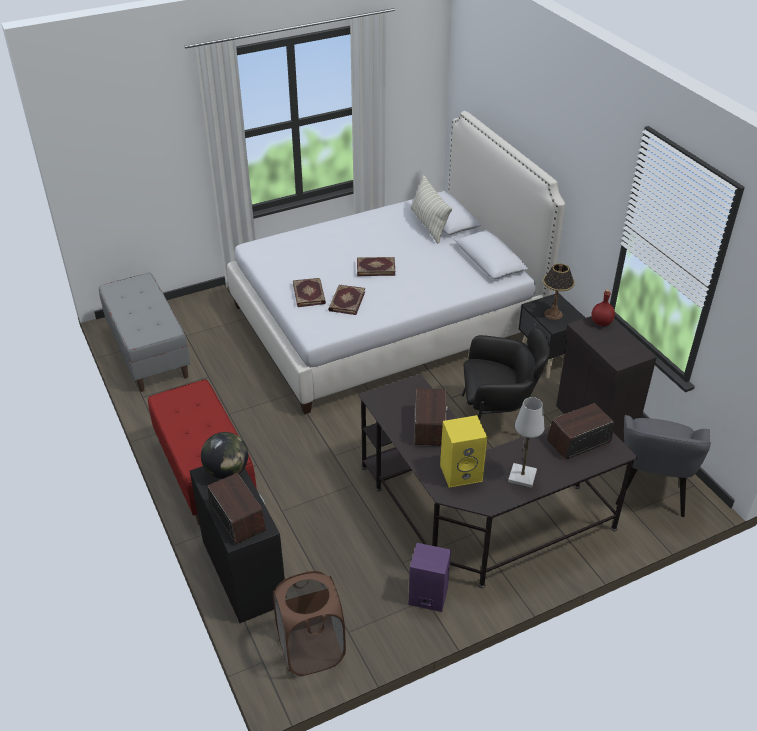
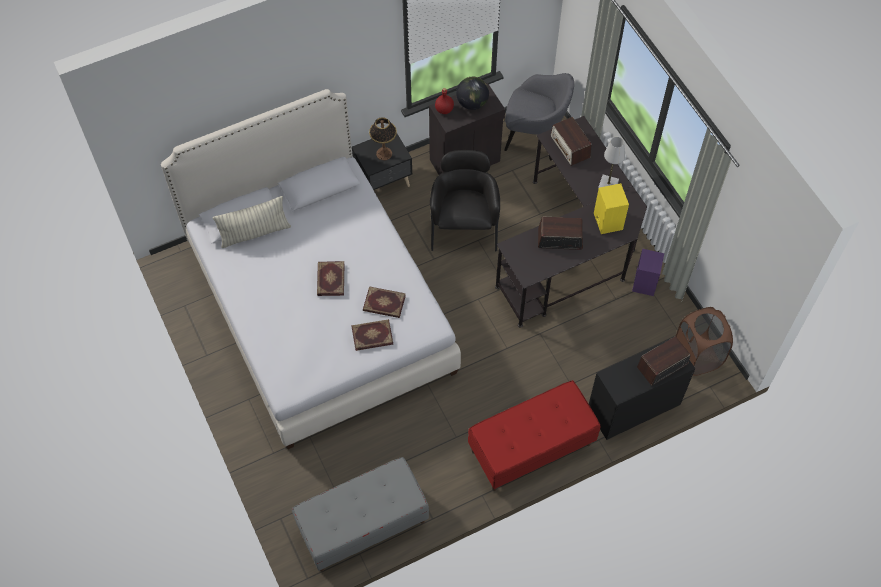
camera: 90 degrees left, 20 degrees up
(227, 471) = (616, 378): globe -> globe (472, 103)

